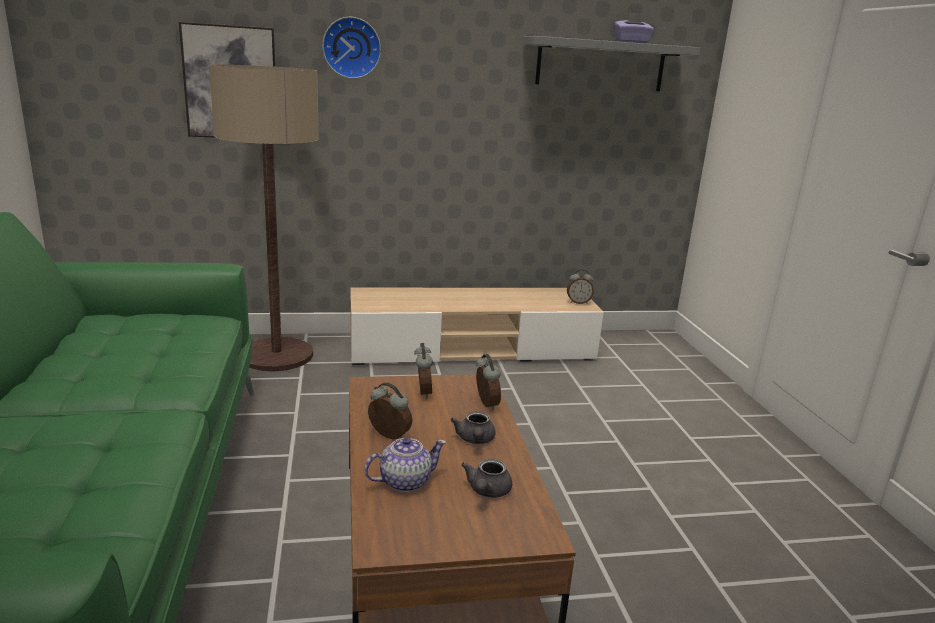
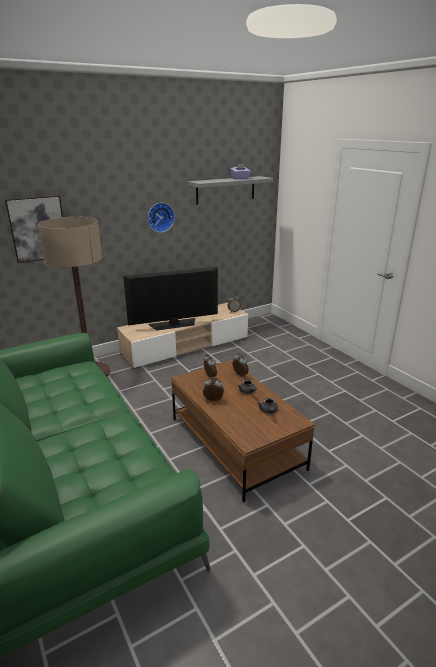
camera: 20 degrees left, 5 degrees up
(351, 48) = (102, 199): wall clock -> wall clock (160, 217)
(404, 481) = (235, 416): teapot -> none
(449, 301) = (174, 324): none -> television

